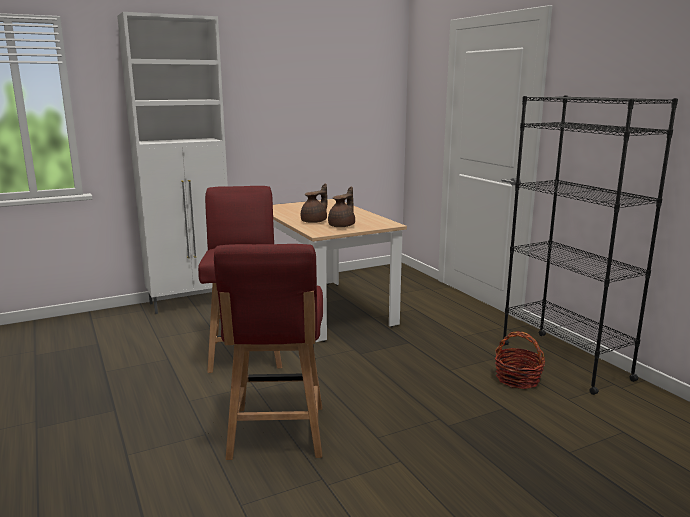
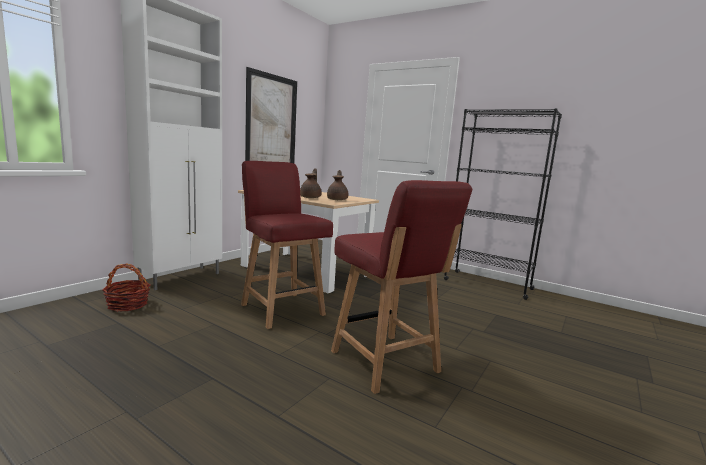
camera: 30 degrees left, 5 degrees down
(315, 117) = (272, 123): none -> picture
(517, 379) = (479, 297): basket -> basket (128, 305)

